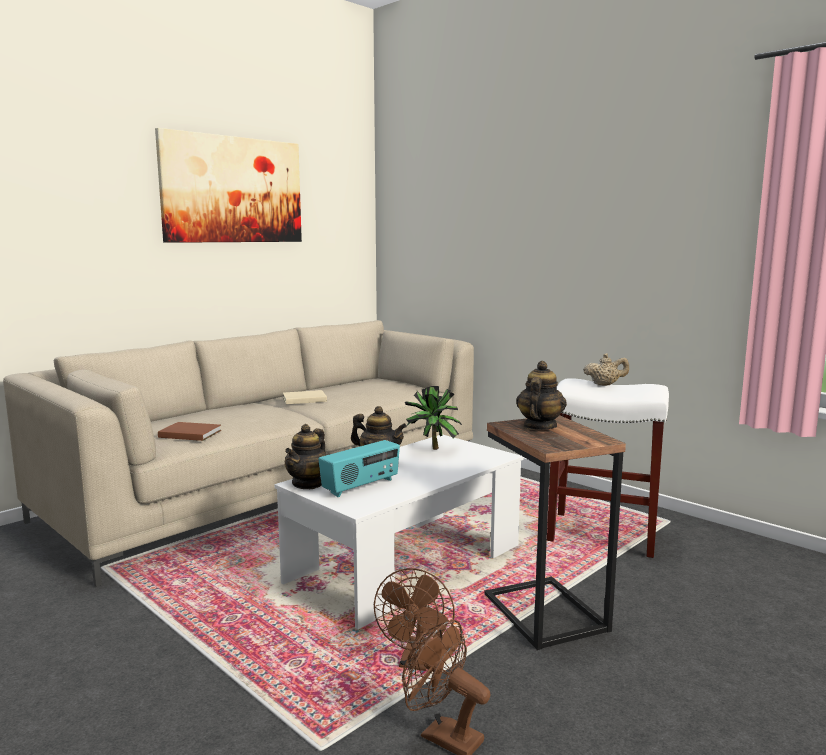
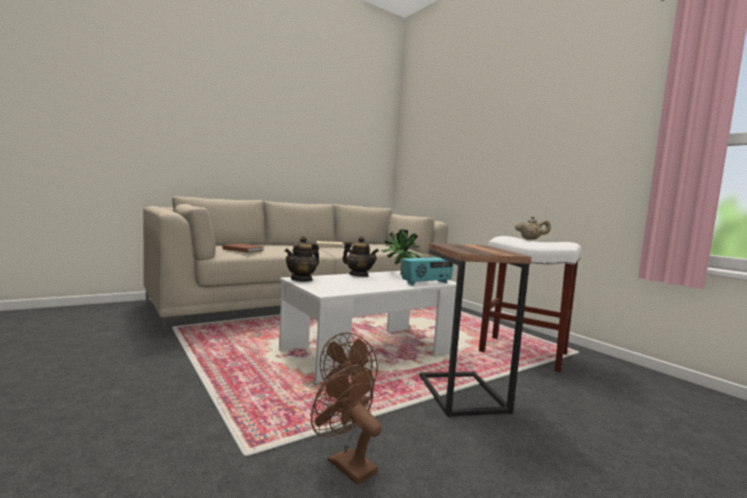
camera: 10 degrees right, 5 degrees down
(233, 190) = (303, 115): picture -> none
(361, 486) = (337, 284): radio -> radio (427, 283)
(539, 426) = (467, 246): teapot -> none

